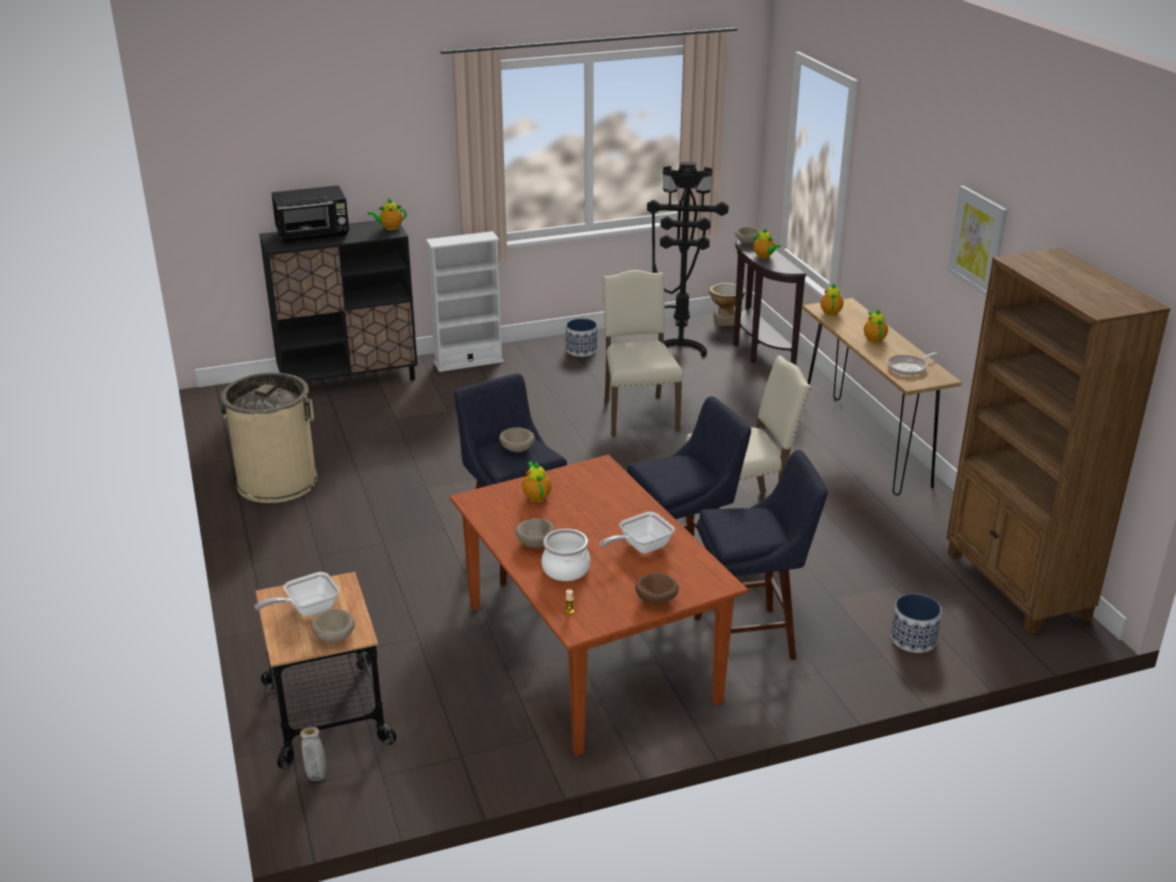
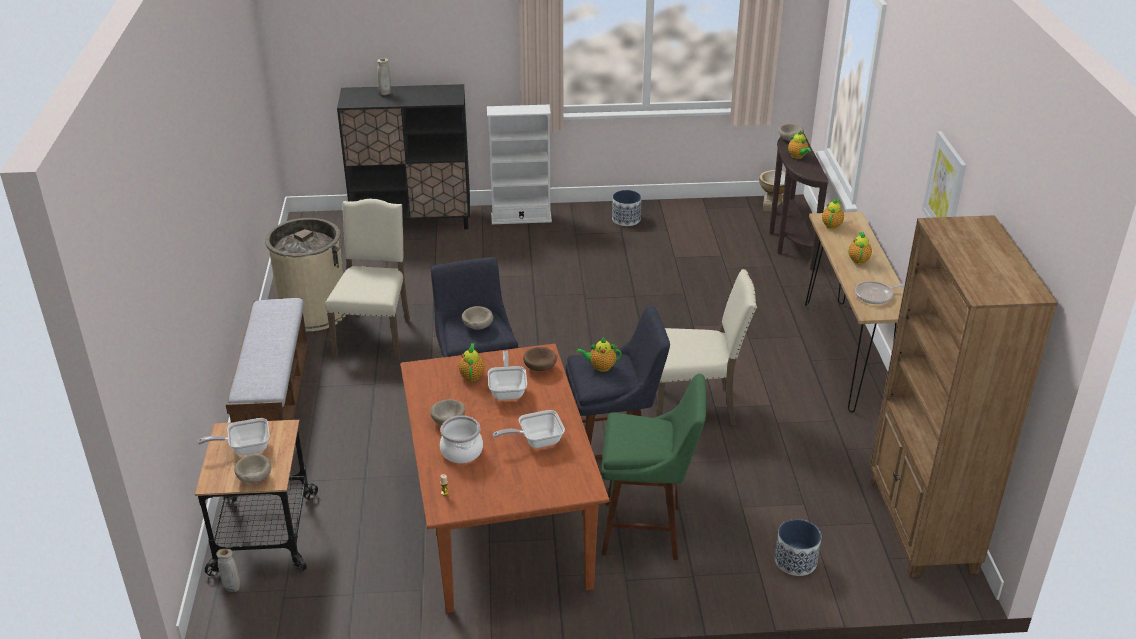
camera: 15 degrees right, 5 degrees up
(273, 574) = (275, 398): none -> bench
(313, 234) = (385, 94): black microwave -> beige vase
(390, 228) = (452, 94): teapot -> teapot (600, 367)
(583, 504) = (508, 390): none -> frying pan
(638, 414) = (648, 292): beige chair -> beige chair (375, 336)
(657, 600) = (524, 495): brown bowl -> brown bowl (540, 368)
(680, 345) = (719, 226): black floor lamp -> none
(751, 637) = (648, 531): blue stool -> green stool

